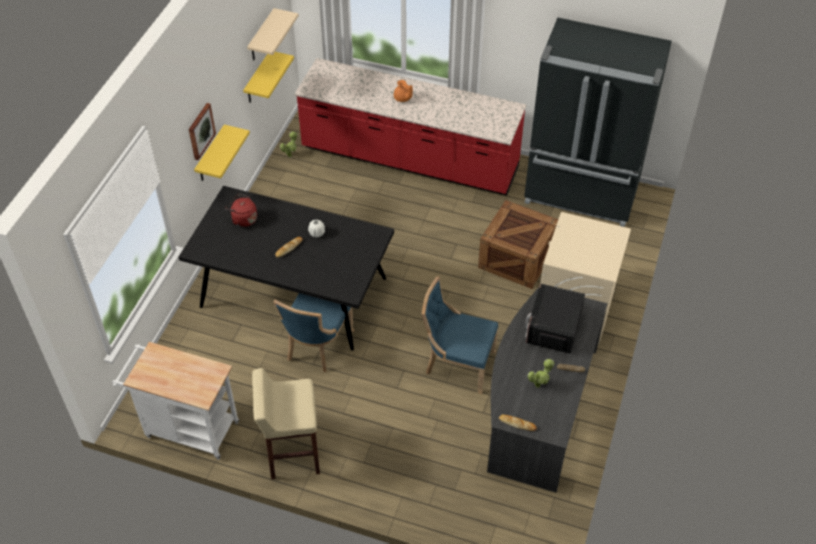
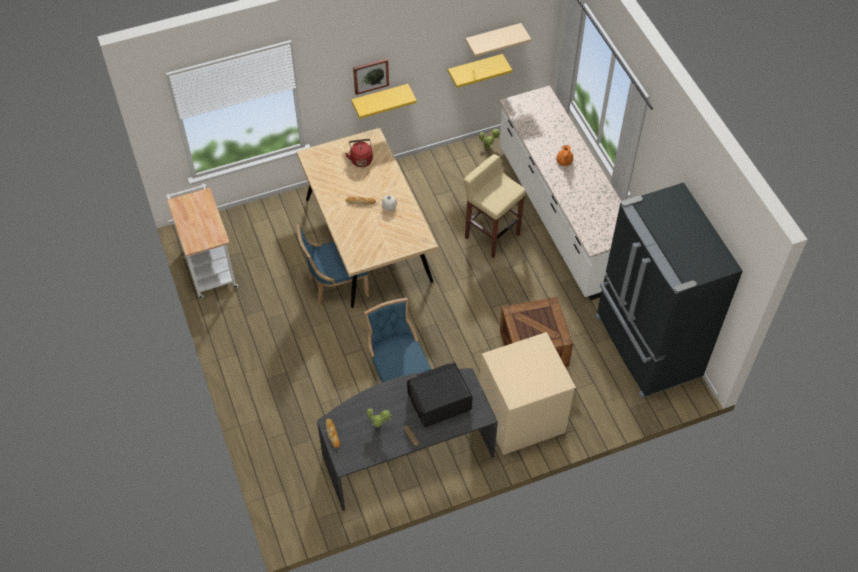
camera: 50 degrees right, 5 degrees up
(292, 454) = (238, 335): beige stool -> beige stool (491, 235)
(294, 292) = (368, 240): black dining table -> beige dining table
(409, 159) = (561, 216): red counter -> white counter

